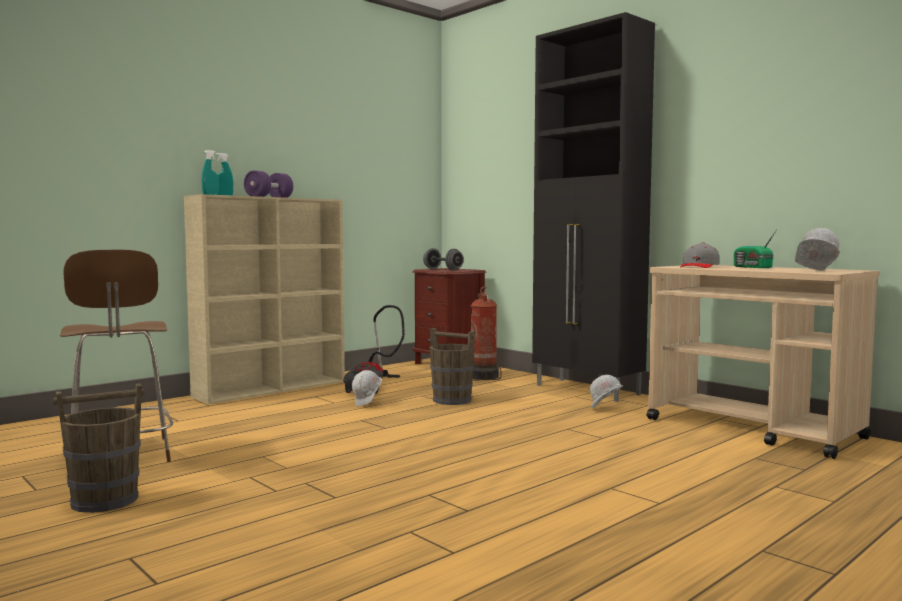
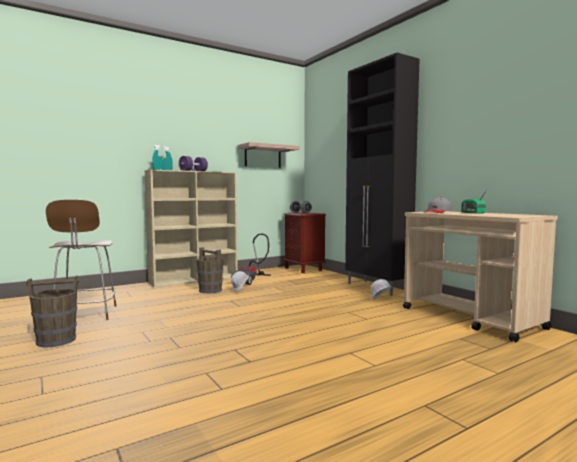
camera: 10 degrees right, 0 degrees up
(376, 172) = (262, 156): none -> shelf
(452, 400) = (290, 291): brown bucket -> brown bucket (210, 290)
(483, 377) = (319, 277): fire extinguisher -> none
(815, 271) = (508, 215): white hard hat -> none

